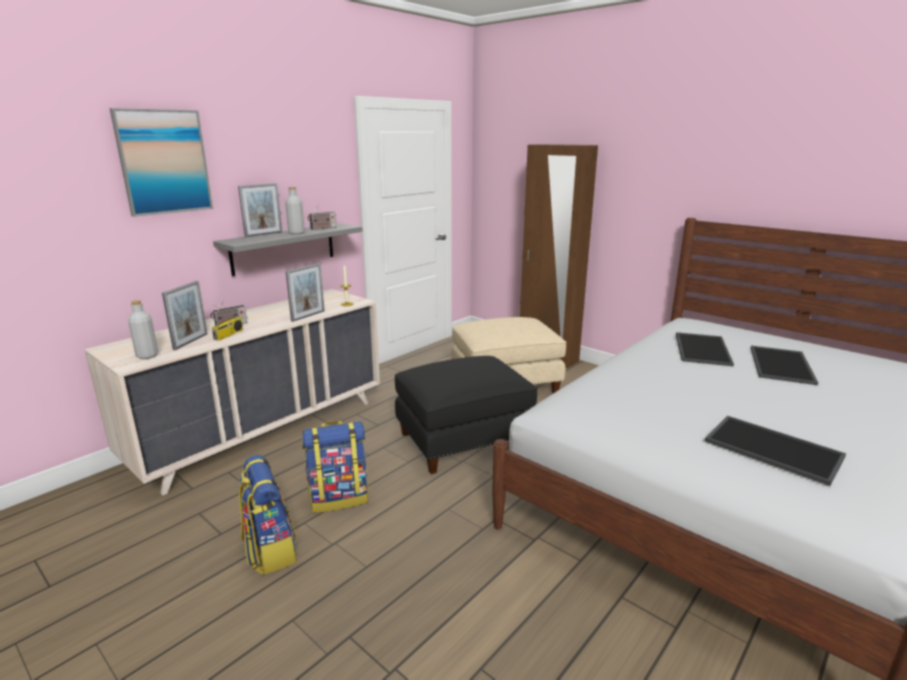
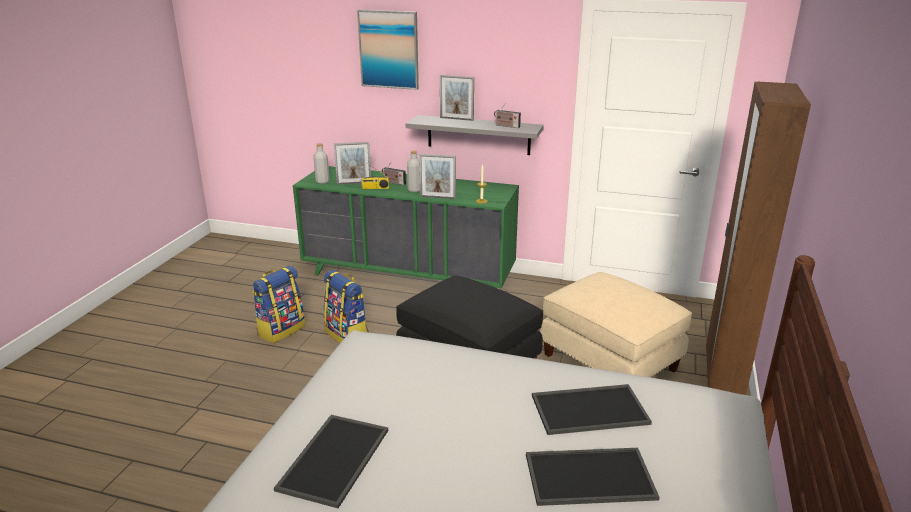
camera: 65 degrees right, 5 degrees up
(263, 432) = (409, 276): beige dresser -> green dresser
(296, 233) = (474, 124): grey bottle -> grey bottle (414, 190)

